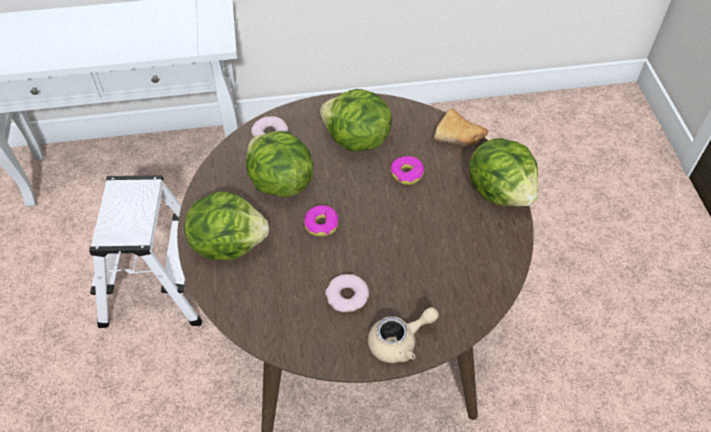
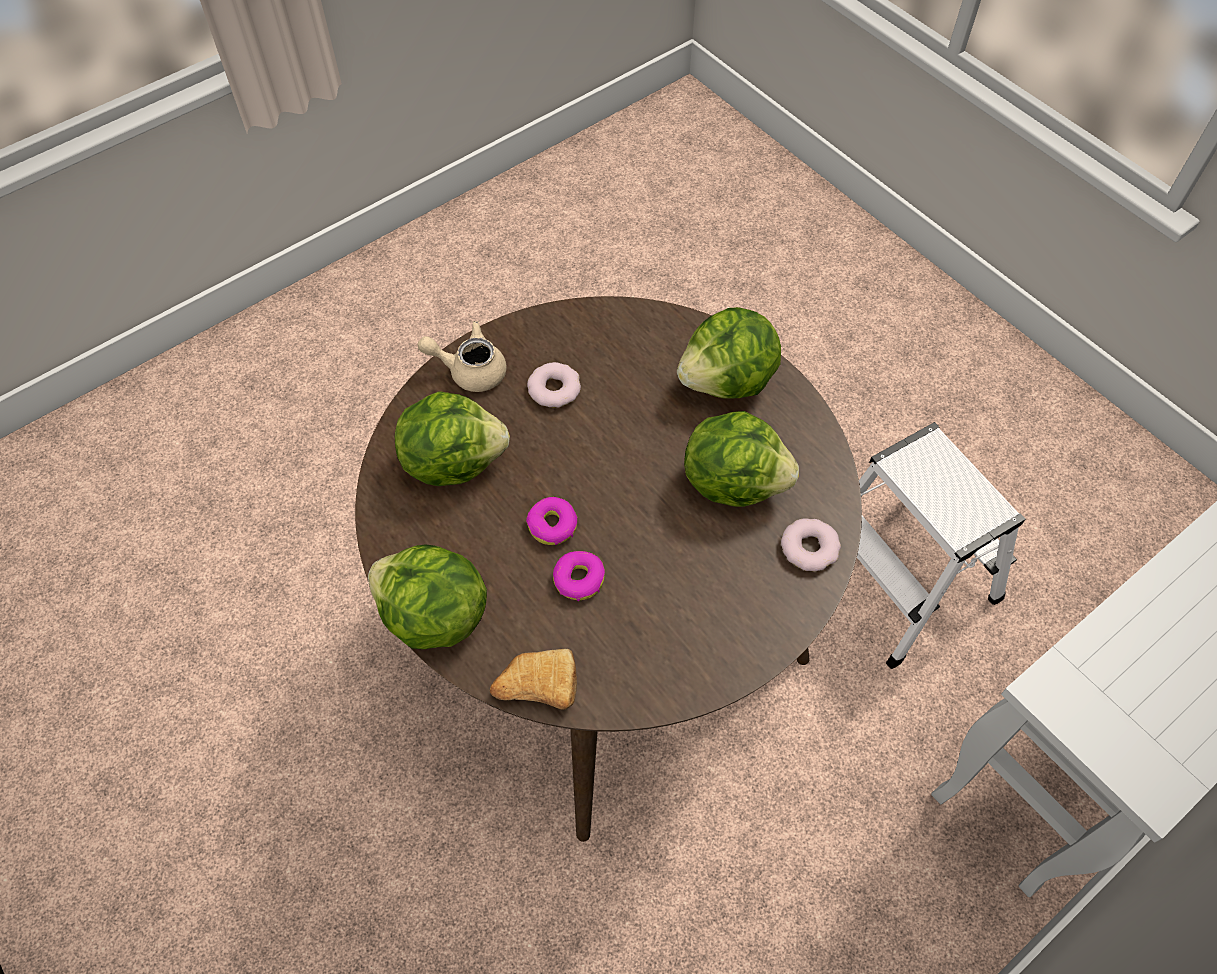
camera: 150 degrees right, 5 degrees up
(321, 224) = (640, 454): donut -> donut (552, 526)
(356, 140) = (683, 598): lettuce -> lettuce (453, 461)
(399, 342) = (470, 370): beige teapot -> beige teapot turned 60 degrees clockwise

